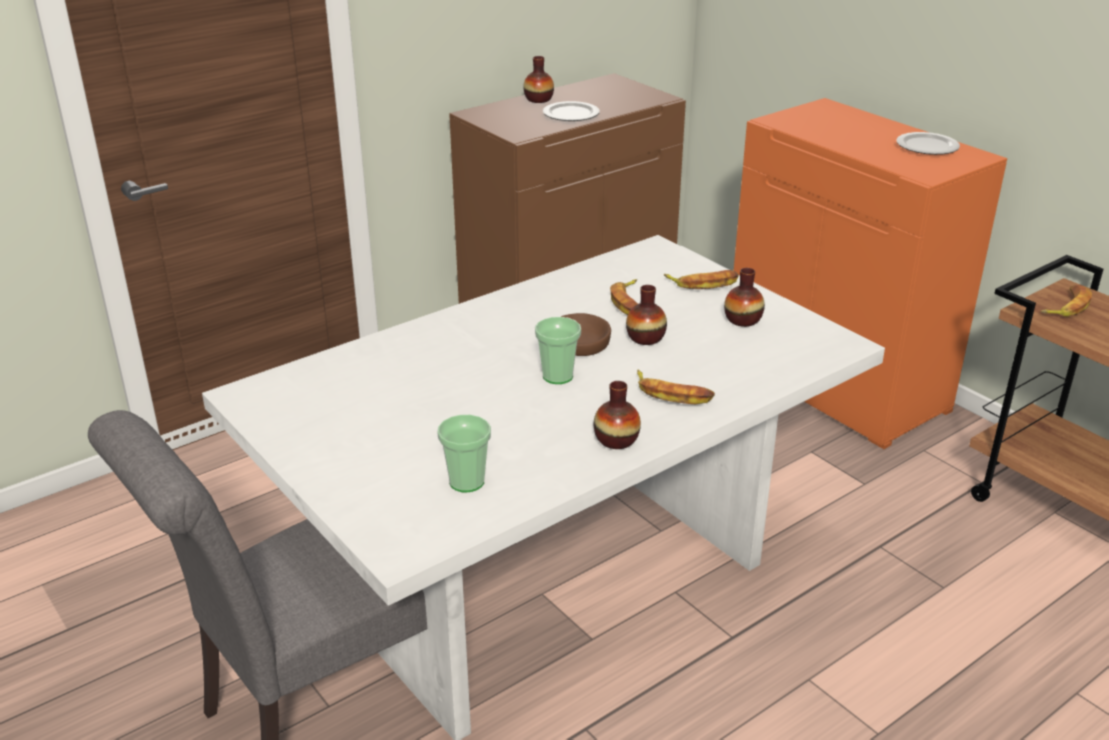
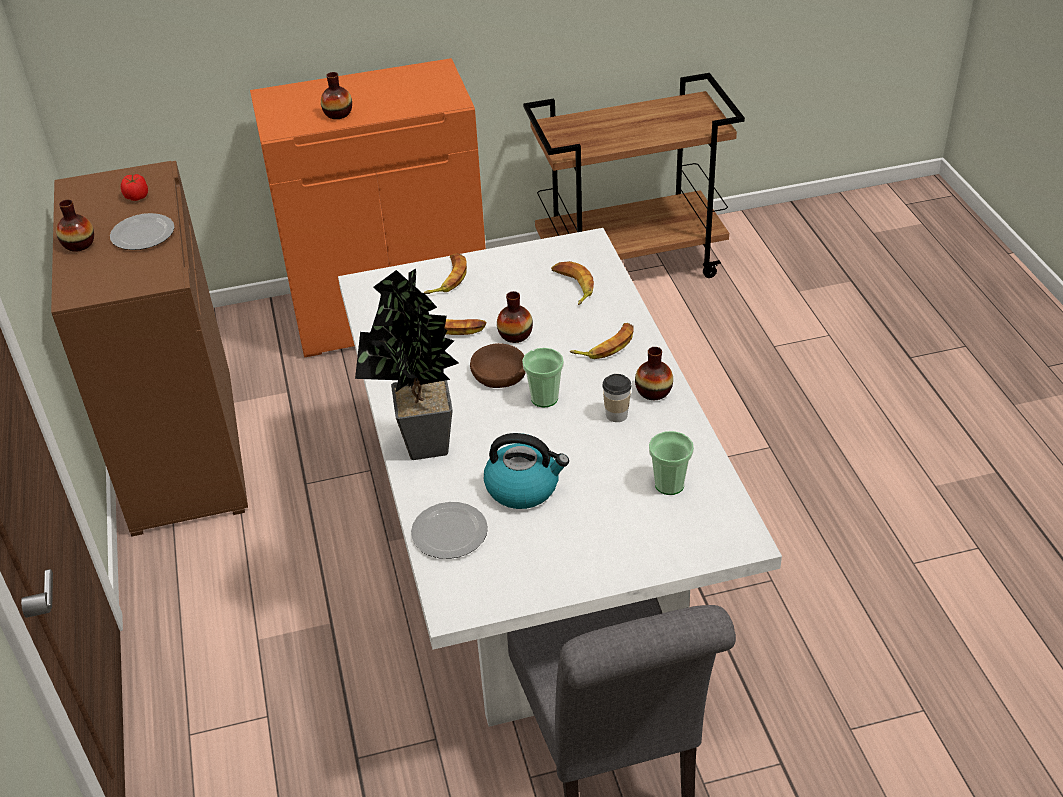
camera: 65 degrees left, 10 degrees up
(416, 394) = (523, 487): none -> kettle
(441, 331) = (423, 450): none -> potted plant
(560, 424) = (616, 415): none -> cup
(618, 100) = (136, 197): none -> tomato
(742, 320) = (521, 277): vase -> vase (338, 114)
(927, 147) = (401, 82): plate -> plate (450, 533)
(1066, 306) = (569, 136): banana -> banana (572, 286)

